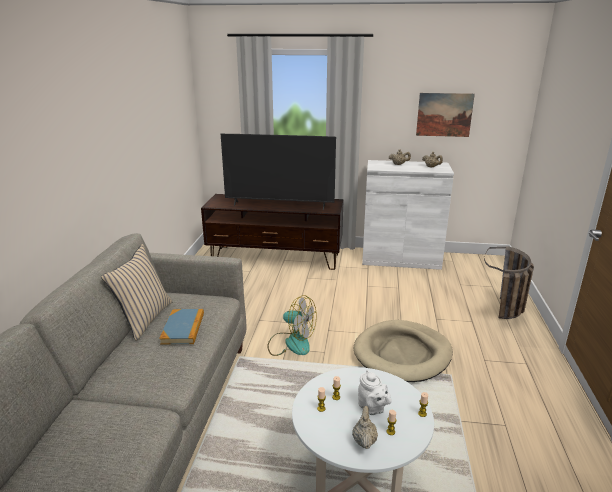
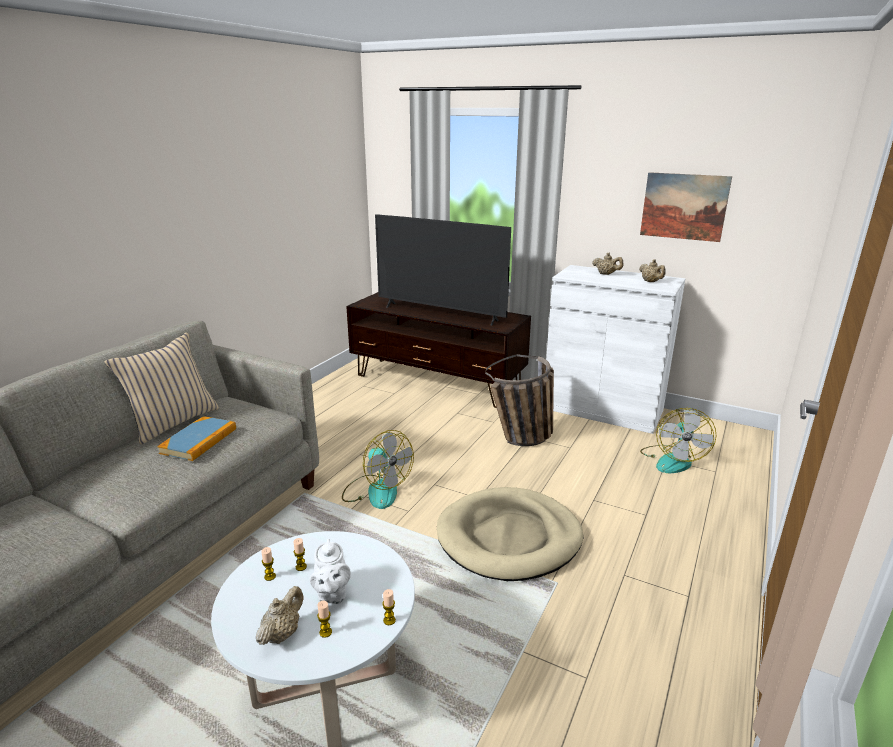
camera: 20 degrees right, 0 degrees up
(463, 284) = (672, 460): none -> fan
(506, 314) = (708, 515): basket -> basket (522, 440)

